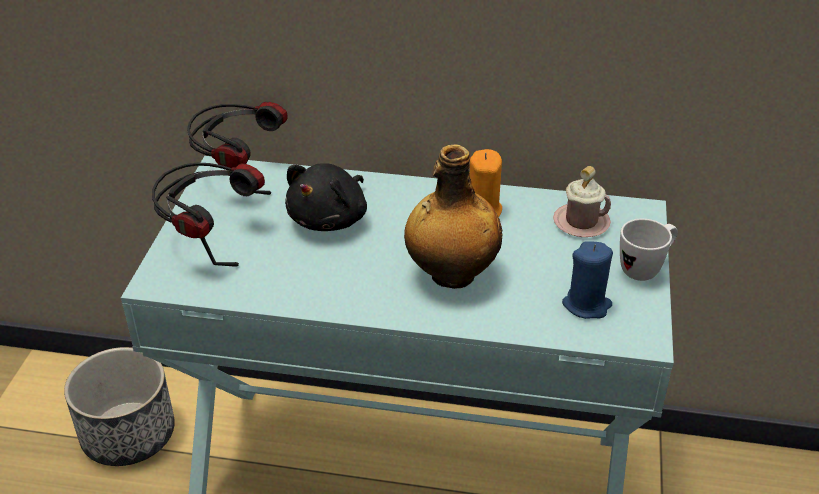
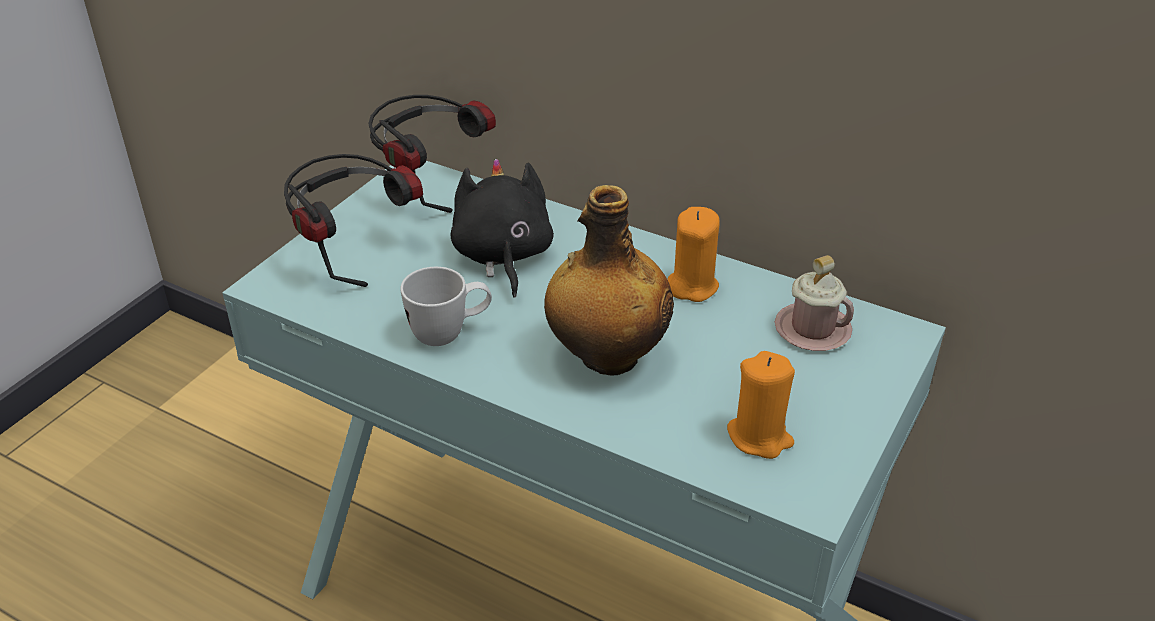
camera: 20 degrees right, 0 degrees up
(128, 435) = (294, 460): planter -> none
(330, 219) = (502, 256): black plush toy -> black plush toy turned 120 degrees clockwise
(586, 305) = (759, 437): blue candle -> orange candle
(645, 268) = (867, 409): white mug -> white mug (450, 333)

